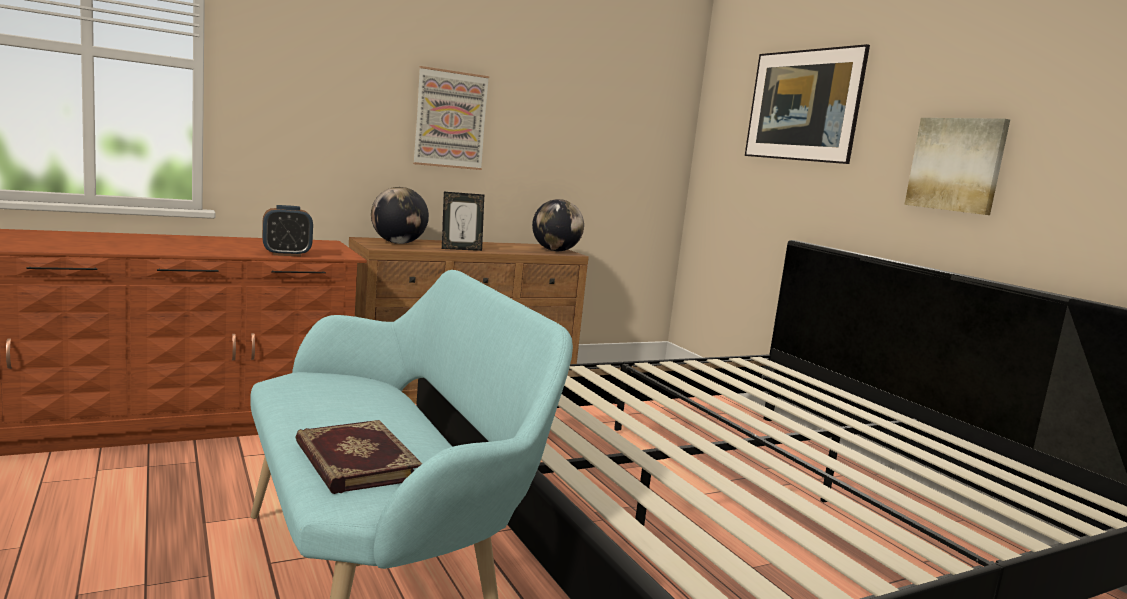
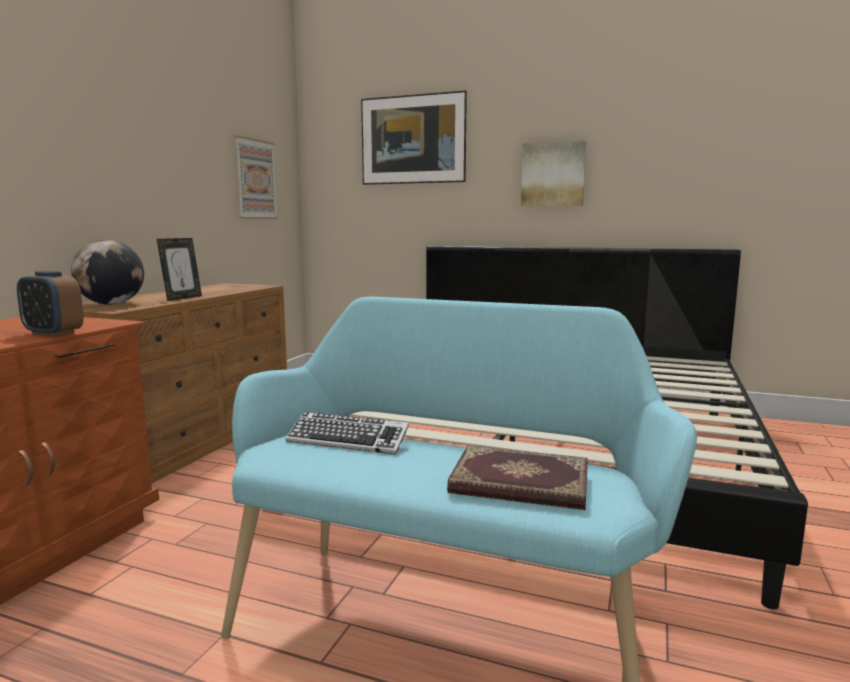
camera: 40 degrees left, 0 degrees up
(286, 254) = (53, 333): alarm clock -> alarm clock turned 90 degrees clockwise
(353, 390) = (348, 440): none -> keyboard
(450, 119) = (117, 162): picture -> picture (255, 179)
(555, 251) = (248, 286): globe -> none

